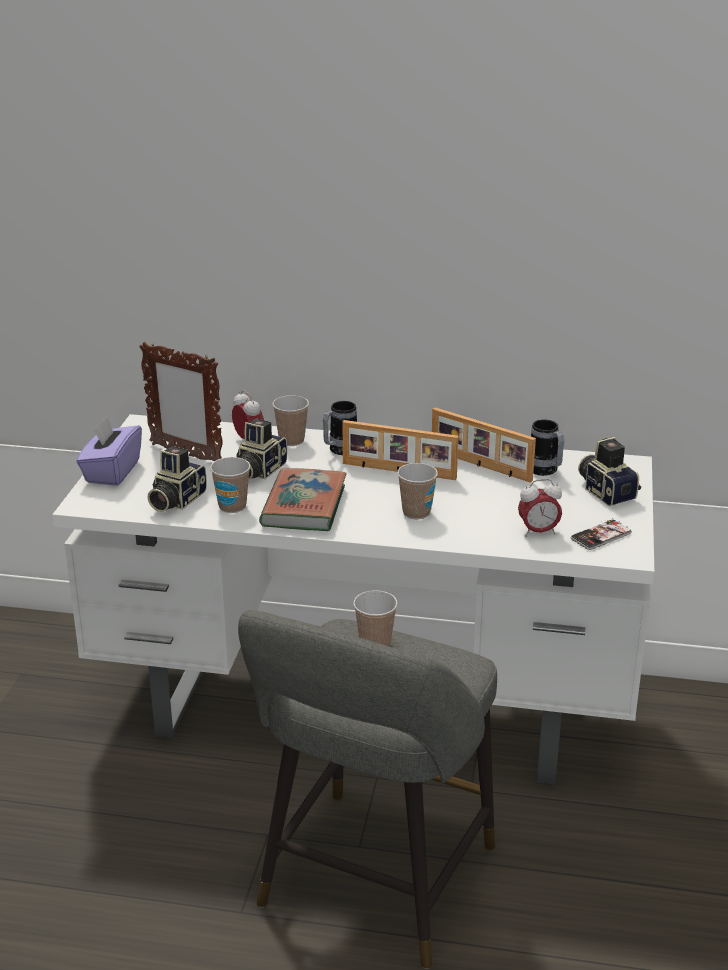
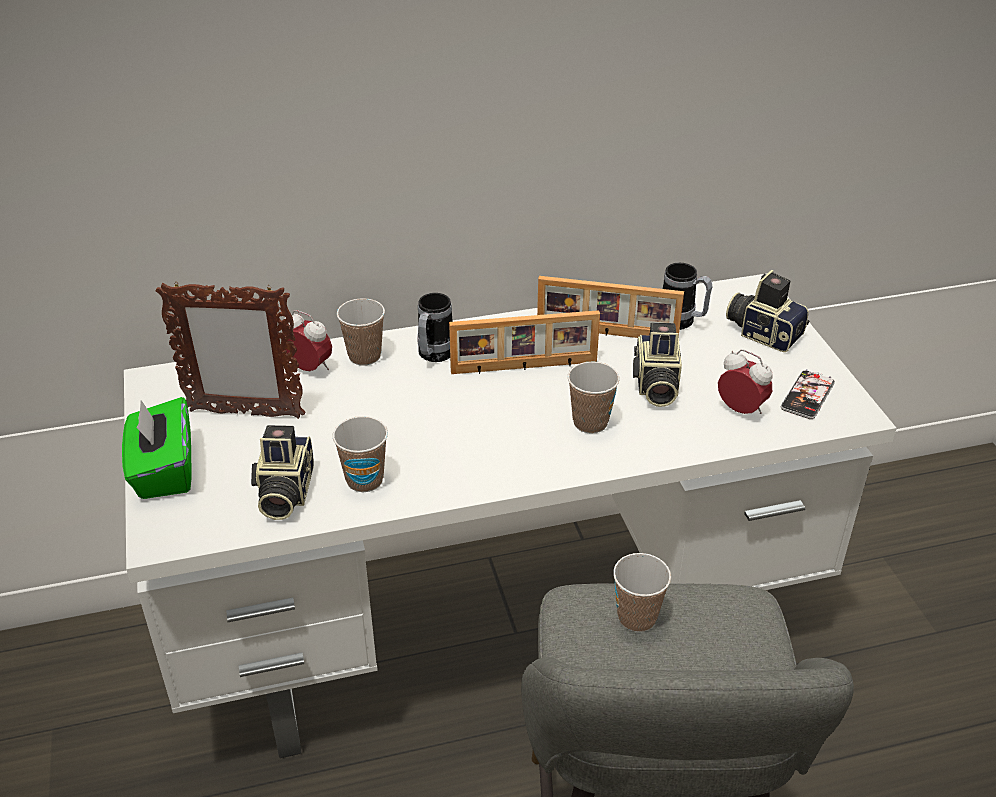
camera: 25 degrees left, 10 degrees up
(112, 472) = (164, 471): purple tissue box -> green tissue box
(257, 471) = (356, 414): camera -> camera (655, 386)
(304, 506) = (453, 452): book -> none
(538, 532) = (741, 410): alarm clock -> alarm clock turned 105 degrees counterclockwise

